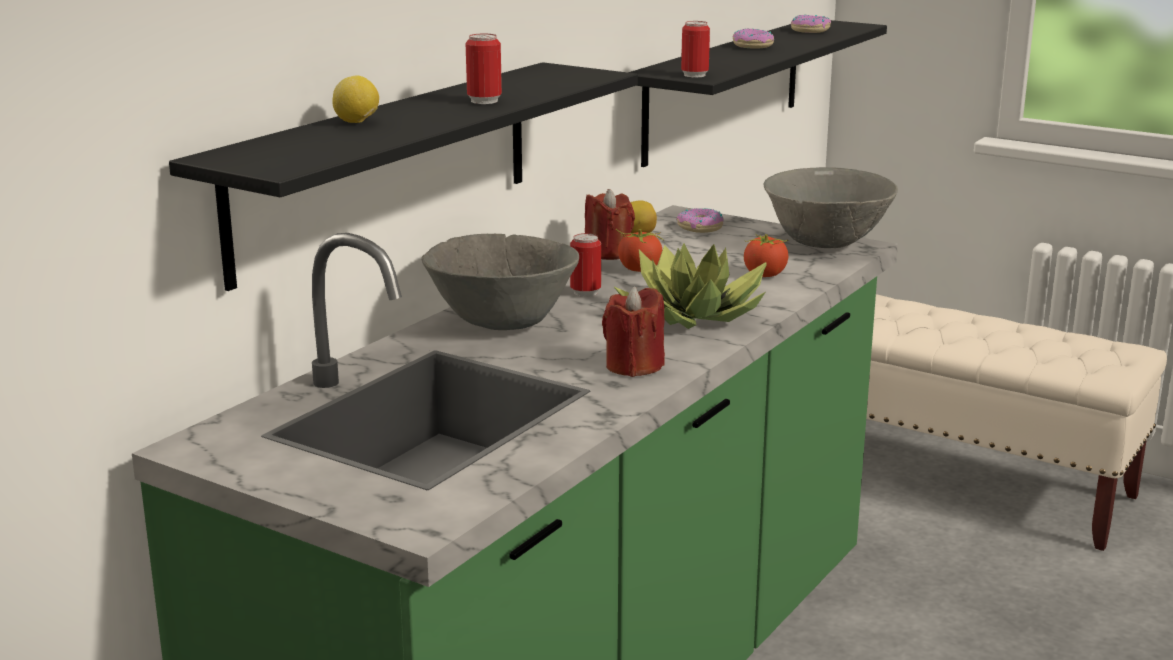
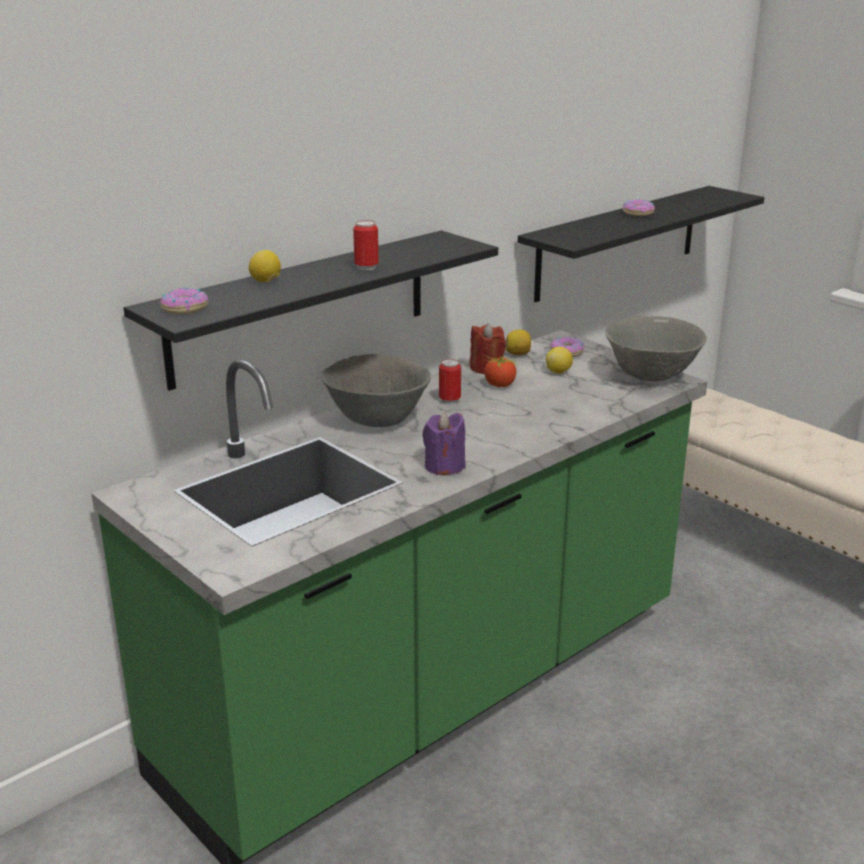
camera: 15 degrees right, 5 degrees up
(634, 366) = (444, 466): red candle -> purple candle
(694, 75) = (568, 241): can -> none
(694, 315) = (514, 428): potted plant -> none
(705, 249) = (558, 372): none -> lemon
(765, 275) = (587, 399): tomato -> none
(809, 30) = (696, 199): donut -> donut (185, 308)

